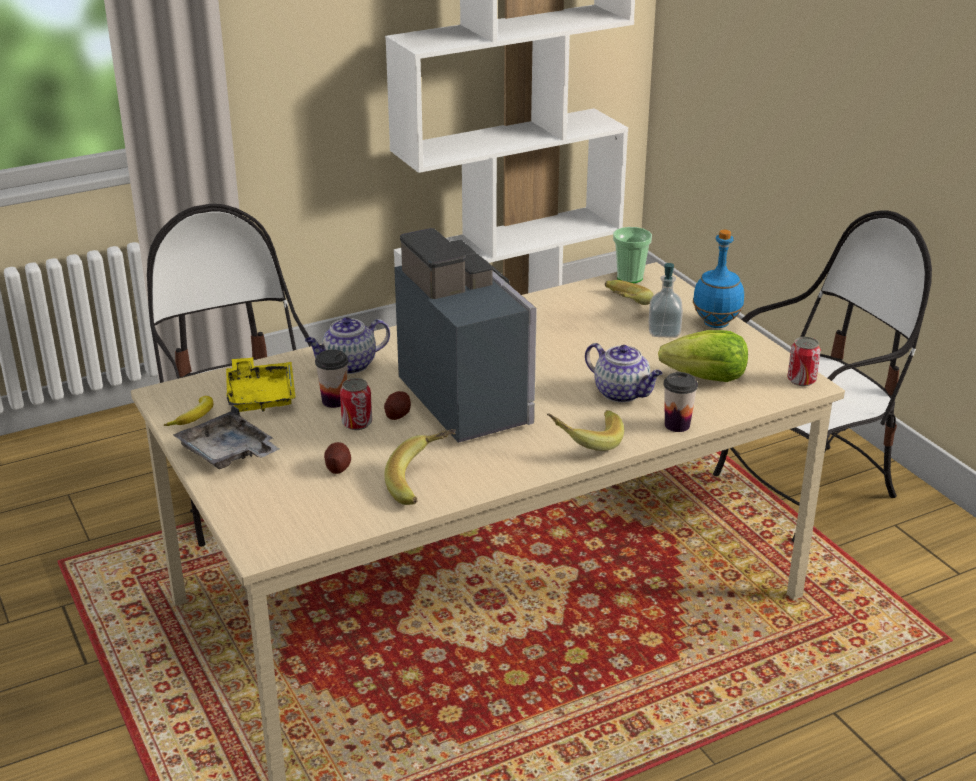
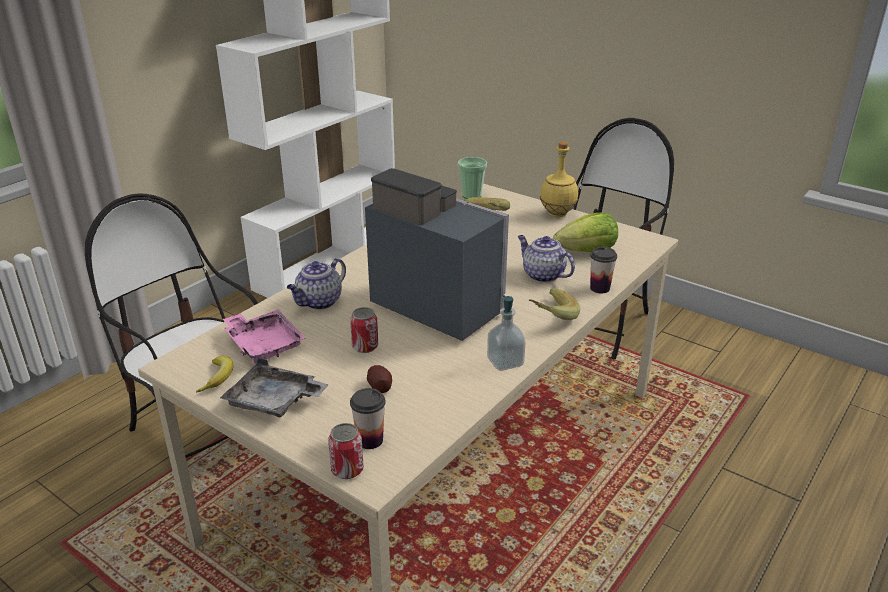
camera: 25 degrees left, 0 degrees up
(260, 395) = (264, 344): yellow tray -> pink tray
(334, 401) = (331, 333): cup -> cup (370, 440)
(397, 414) = (391, 331): potato -> none
(424, 483) = (460, 380): banana -> none
(622, 393) = (542, 275): teapot -> teapot turned 150 degrees counterclockwise
(664, 332) = (529, 226): soap dispenser -> soap dispenser (505, 362)
(716, 324) = (558, 214): blue bottle -> yellow bottle
(801, 380) = (646, 239): can -> can (347, 469)

